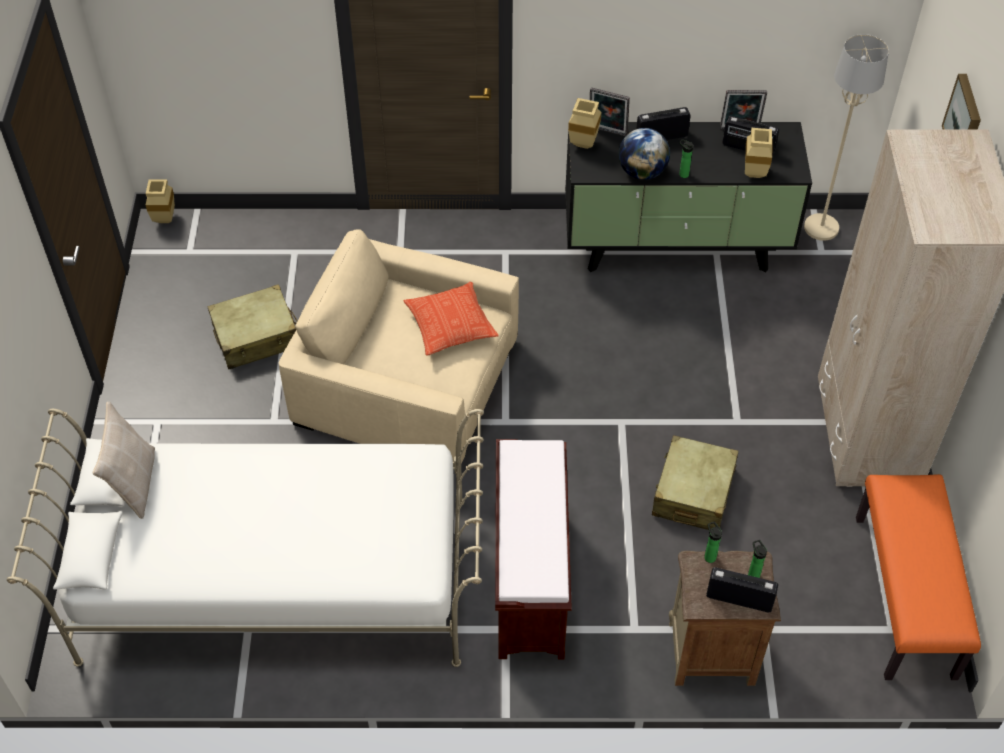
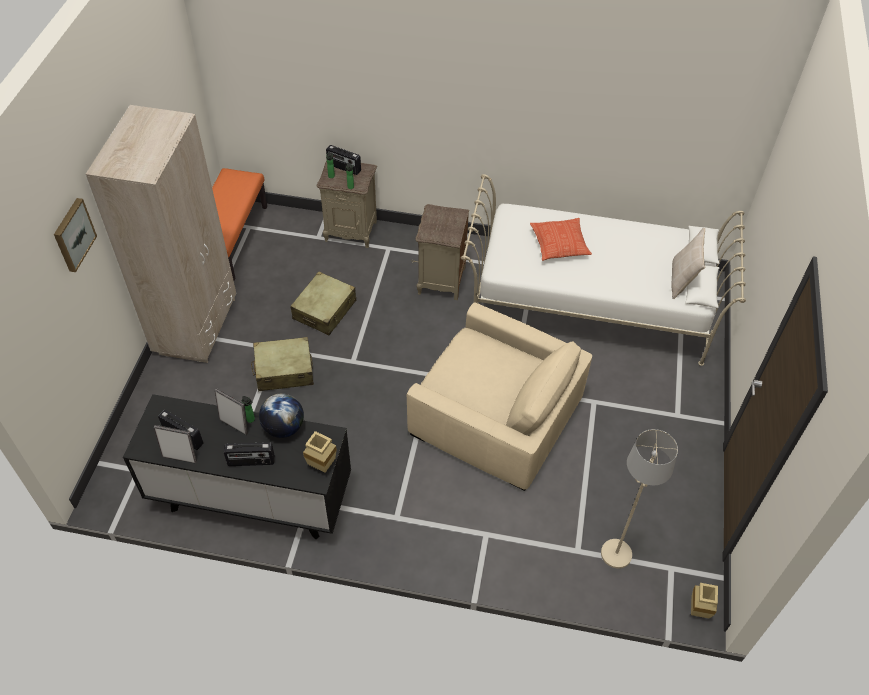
camera: 170 degrees left, 0 degrees up
(256, 337) = (608, 471): beige suitcase -> beige suitcase (284, 371)
(450, 326) = (464, 377): orange pillow -> orange pillow (559, 245)
(529, 579) = (440, 280): brown bench -> beige nightstand
(607, 132) = (296, 475): picture frame -> picture frame (235, 425)
(753, 172) = (193, 411): beige vase -> none
(821, 228) = (123, 493): beige floor lamp -> beige floor lamp (615, 554)

